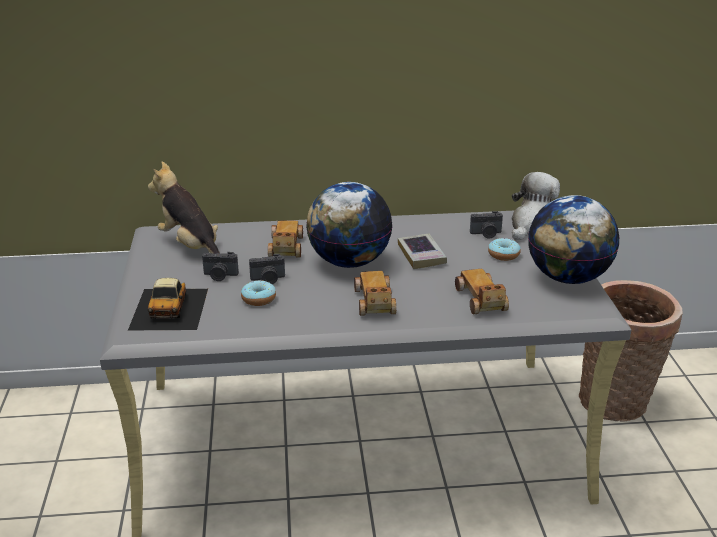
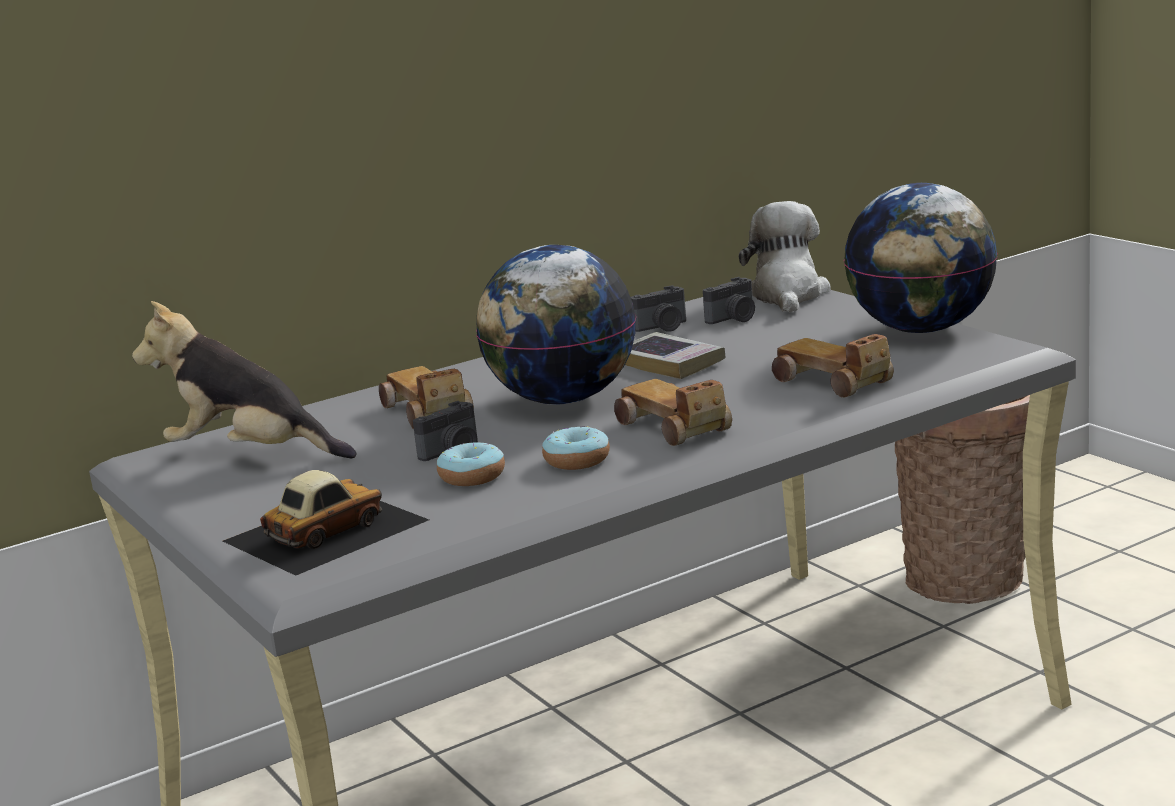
camera: 25 degrees left, 10 degrees down
(170, 308) = (324, 530): toy car -> toy car turned 105 degrees counterclockwise
(220, 276) = (358, 472): camera -> camera (663, 327)
(503, 255) = (794, 332): donut -> donut (577, 460)

